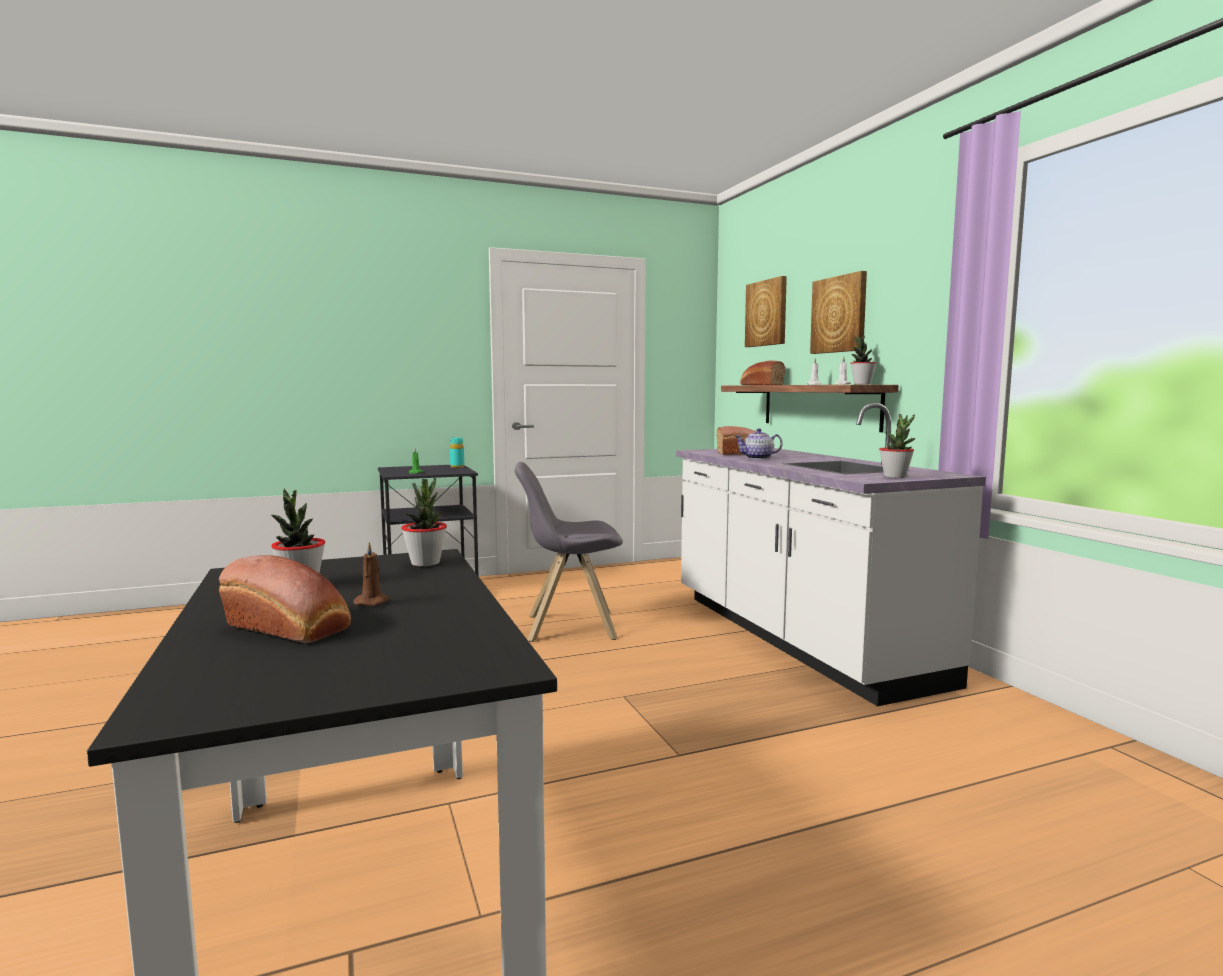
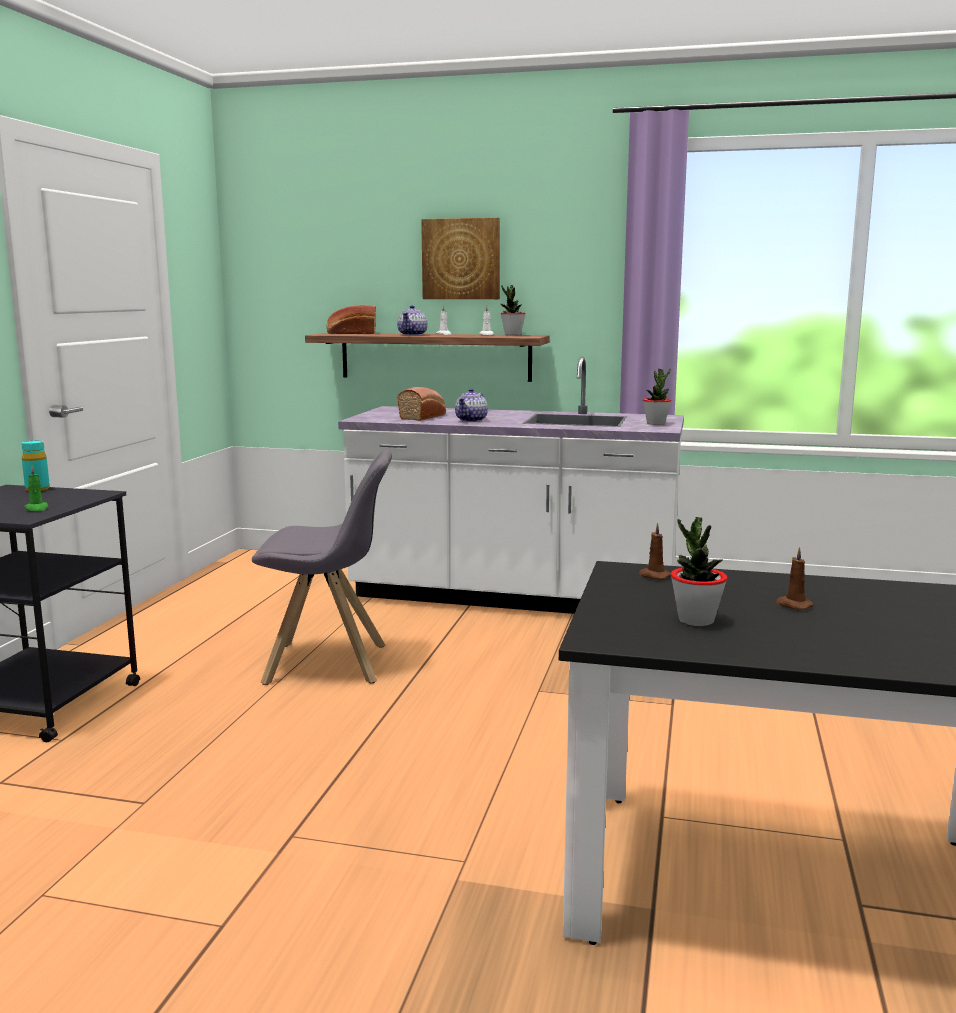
camera: 55 degrees left, 5 degrees up
(291, 628) = (860, 634): bread -> none
(425, 563) = (653, 576): potted plant -> brown candle
(570, 627) = (327, 663): grey chair -> grey chair turned 120 degrees counterclockwise
(767, 313) = (333, 245): picture -> none
(784, 384) = (413, 335): none -> teapot

